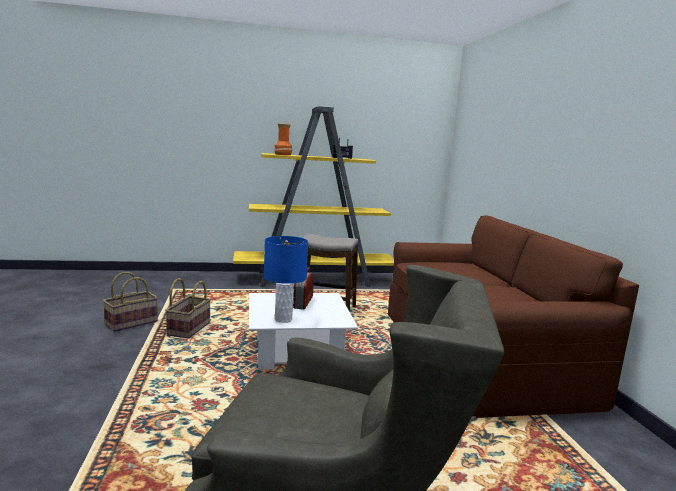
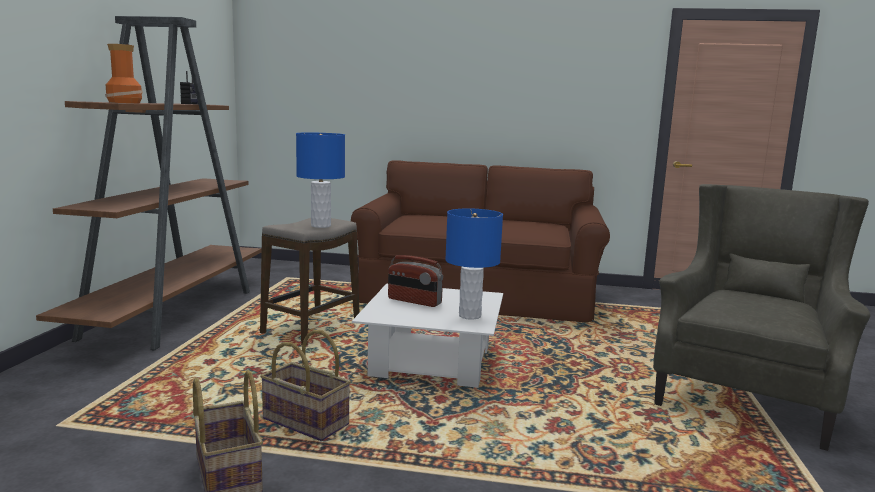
camera: 70 degrees left, 0 degrees up
(315, 279) = (173, 313): yellow bookcase -> brown bookcase
(327, 241) = (320, 226): none -> blue table lamp

